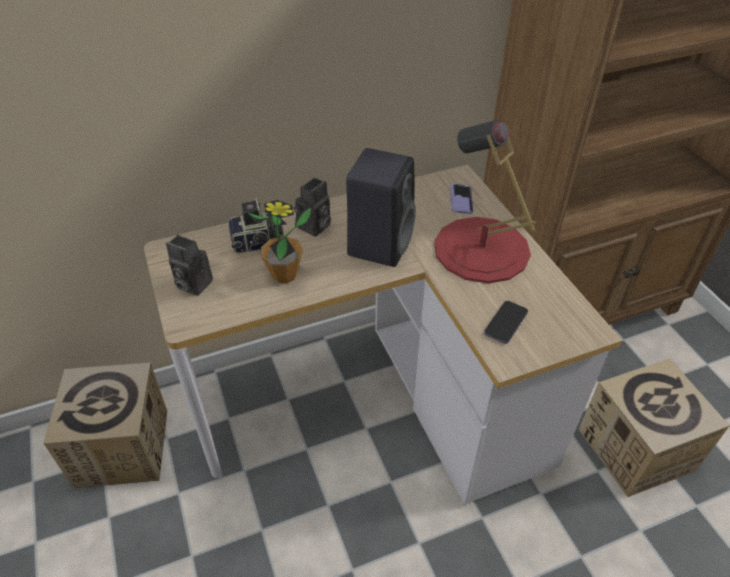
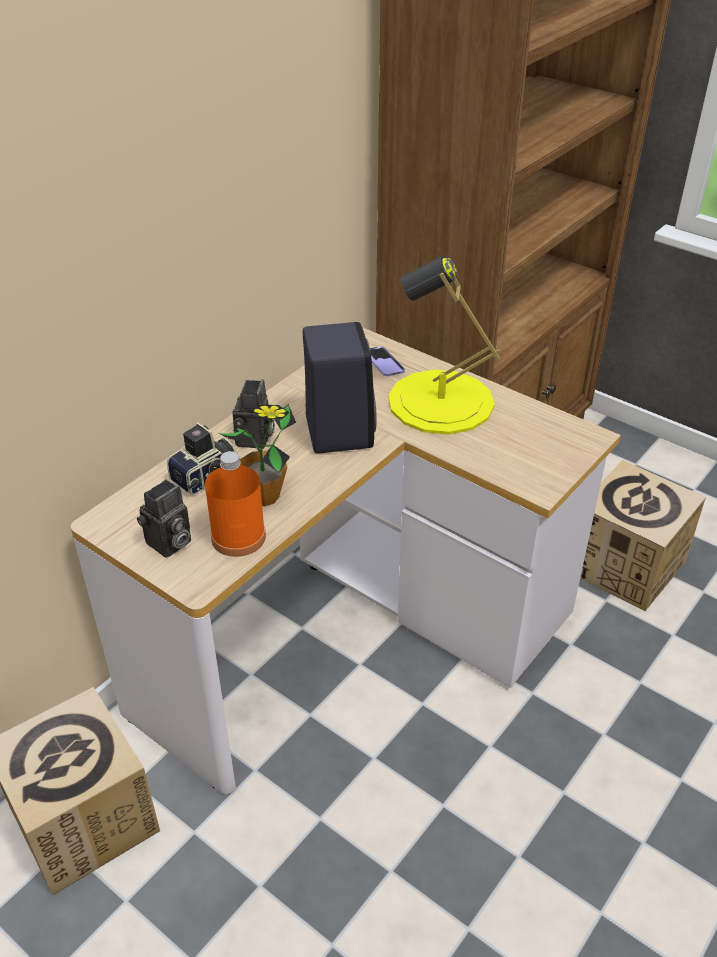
camera: 30 degrees left, 5 degrees down
(192, 284) = (168, 544): camera -> camera turned 45 degrees counterclockwise
(241, 299) = (238, 537): none -> orange bottle
(481, 249) = (440, 402): red table lamp -> yellow table lamp
(505, 323) = (515, 458): phone -> none

